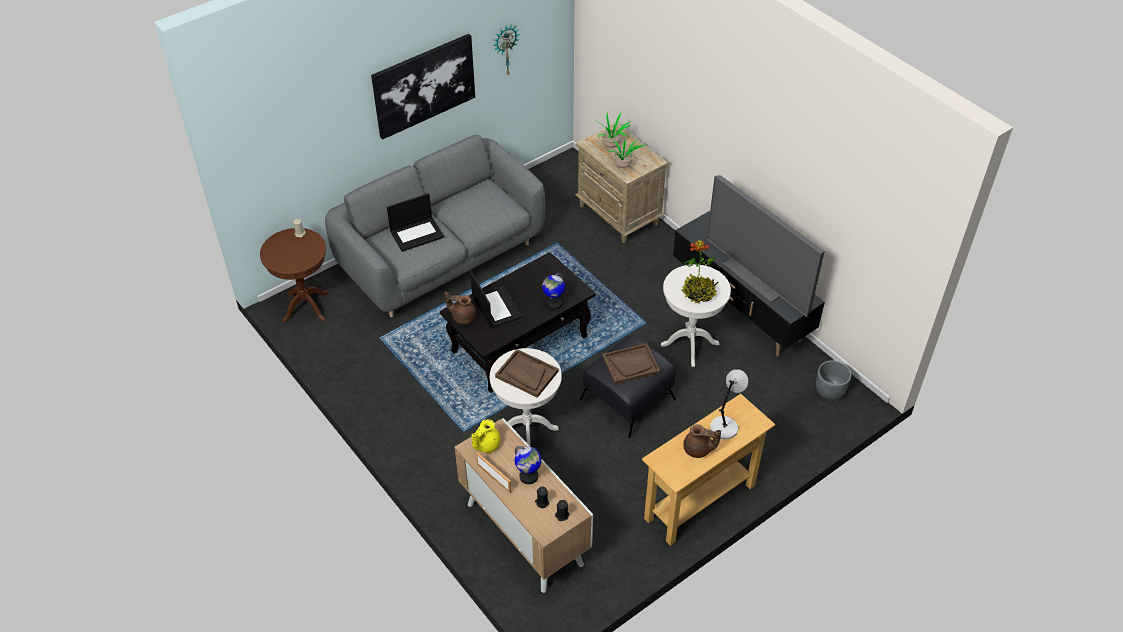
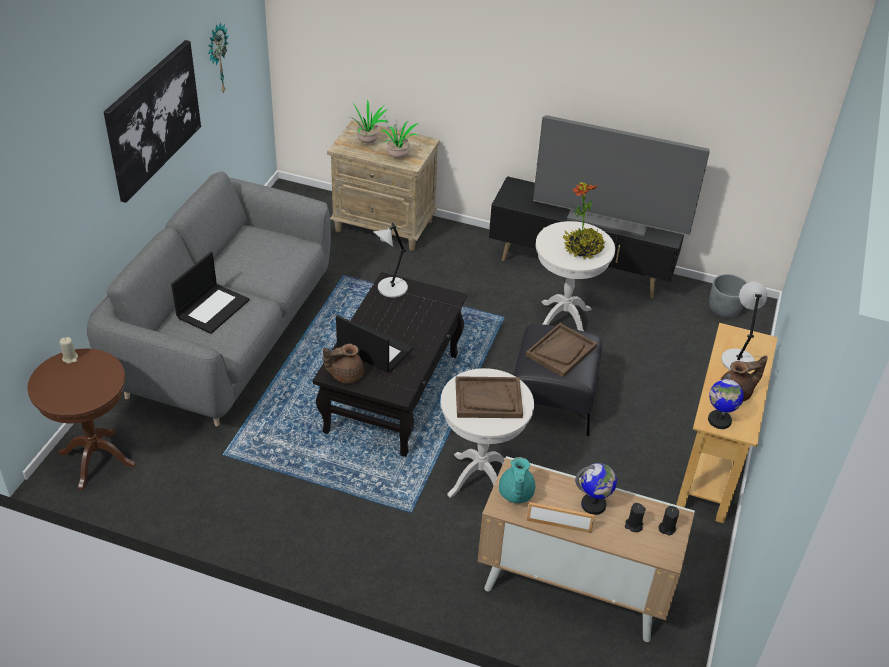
camera: 35 degrees left, 5 degrees down
(485, 445) = (515, 494): yellow teapot -> turquoise teapot
(545, 267) = (391, 289): none -> grey table lamp
(553, 303) = (433, 321): globe -> globe (719, 420)

